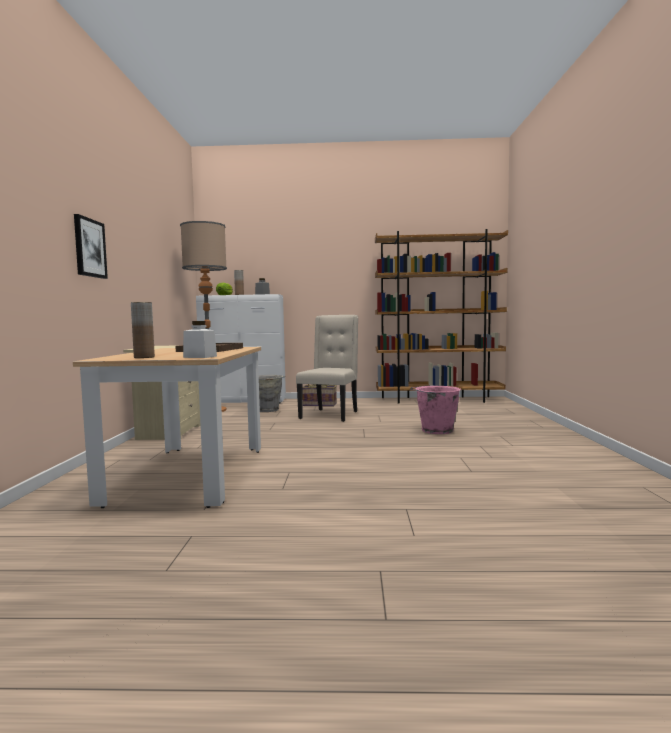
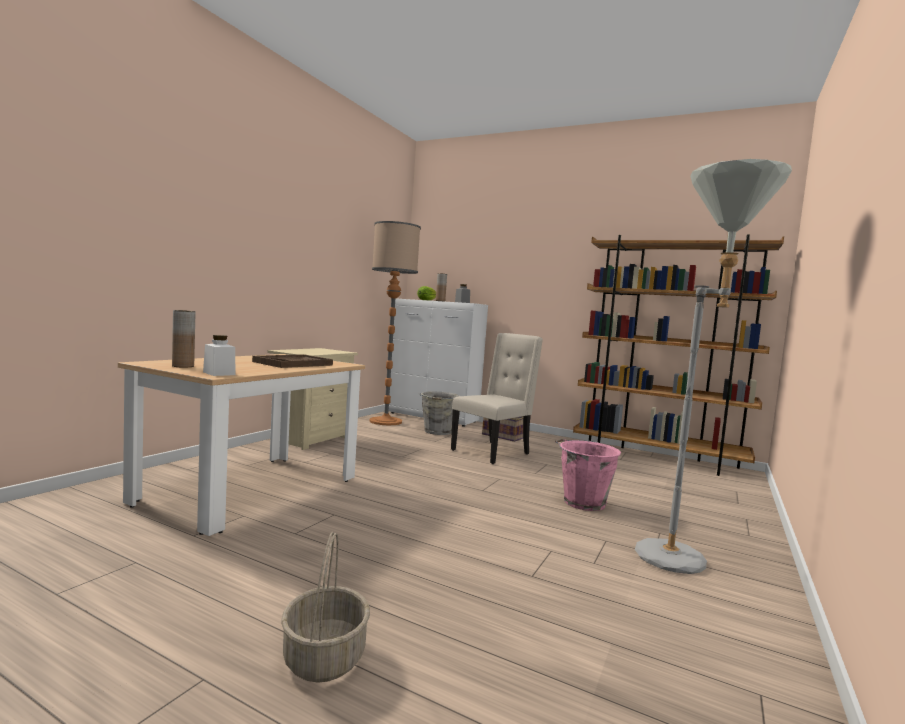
camera: 25 degrees right, 0 degrees up
(89, 248) = (231, 249): picture -> none
(430, 538) = (323, 657): none -> basket
(534, 446) = (685, 563): none -> grey floor lamp

